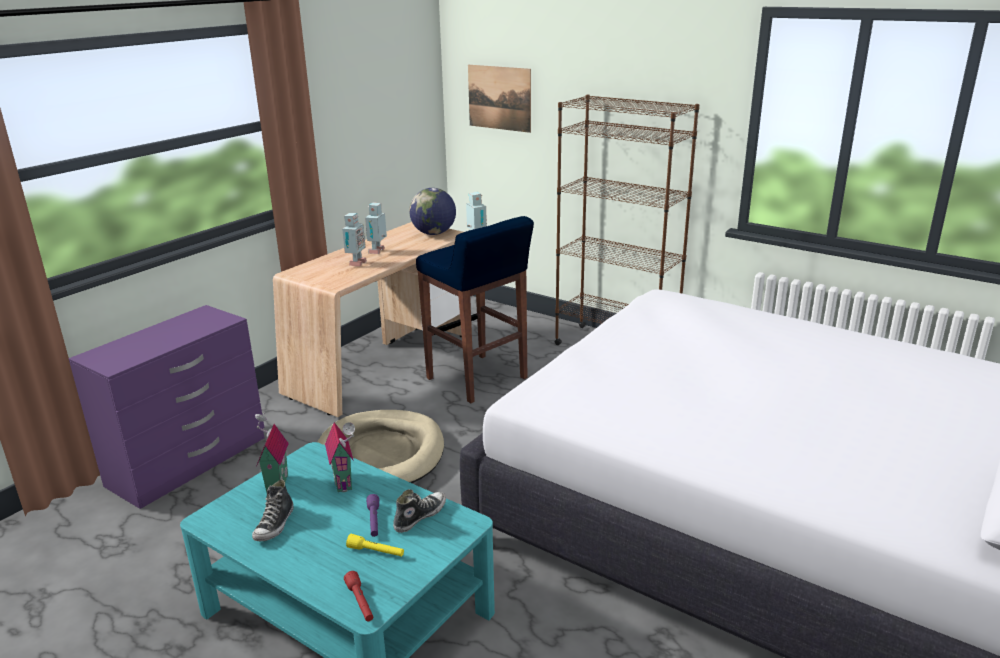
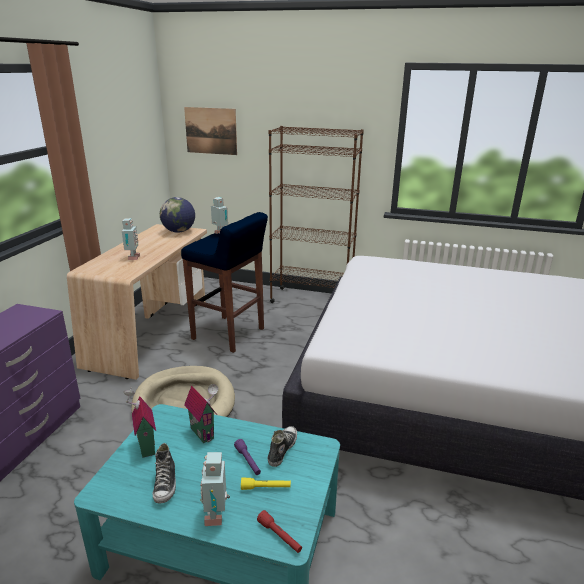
camera: 20 degrees left, 0 degrees up
(378, 251) = (144, 247): toy robot -> toy robot (216, 514)

